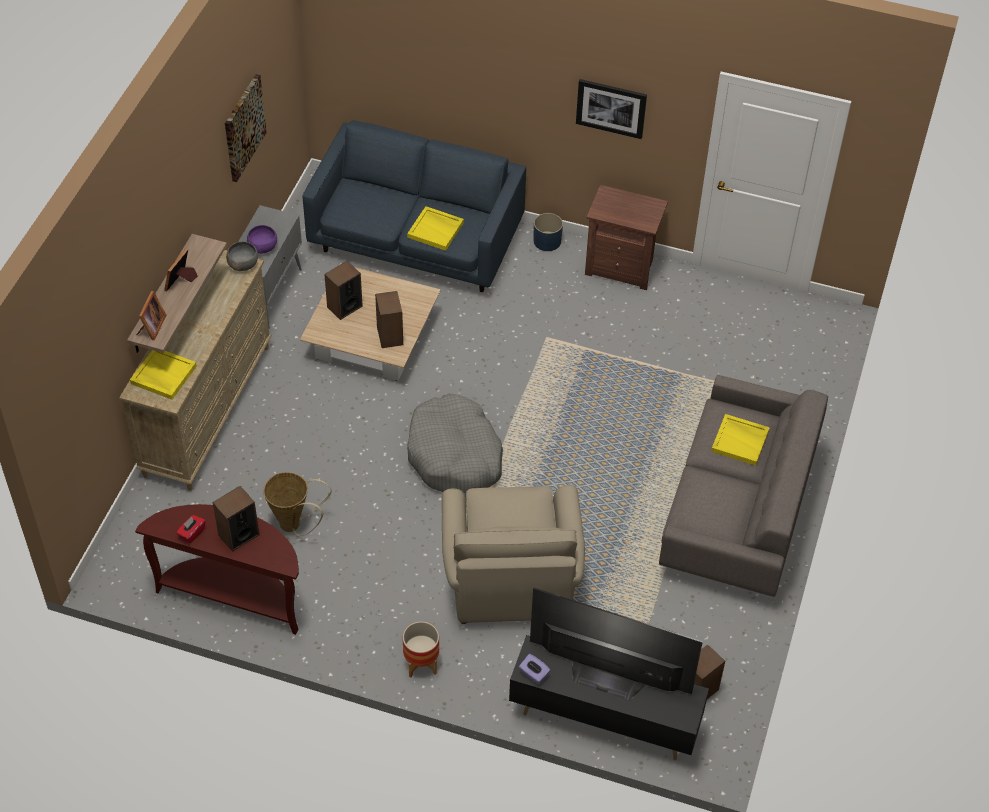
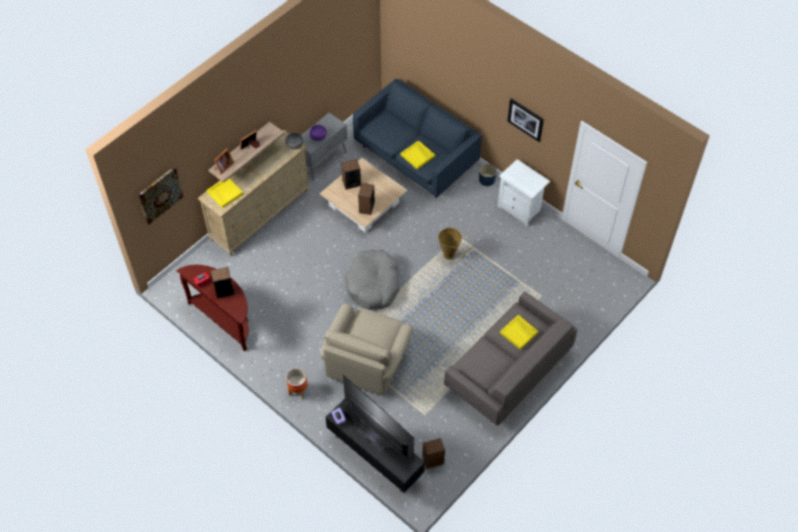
camera: 25 degrees right, 5 degrees up
(243, 127) = (321, 70): picture -> picture (160, 194)
(295, 525) = (272, 293): basket -> basket (451, 257)
(622, 267) = (520, 208): brown nightstand -> white nightstand

